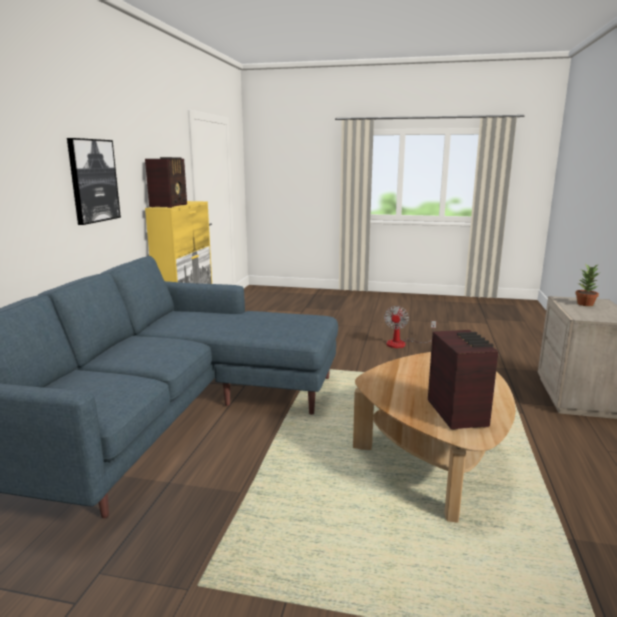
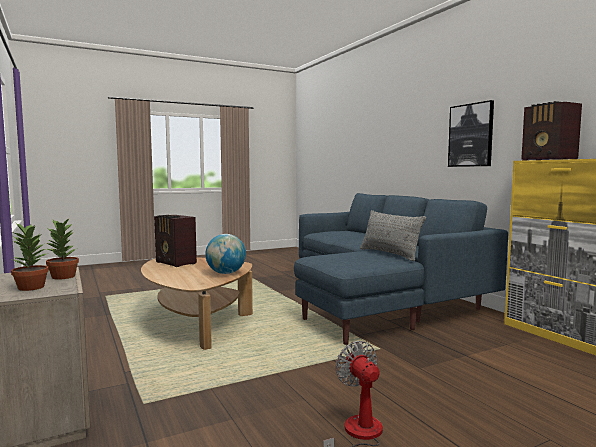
camera: 140 degrees right, 10 degrees down
(236, 321) = (389, 254): none -> grey pillow
(410, 365) = (226, 273): none -> globe
(571, 309) = (63, 277): none -> potted plant

